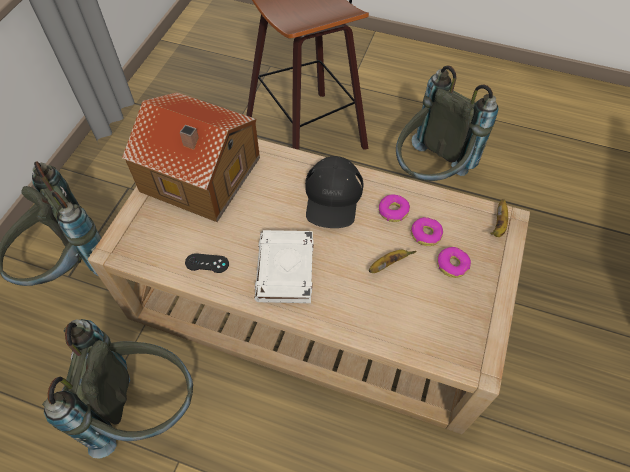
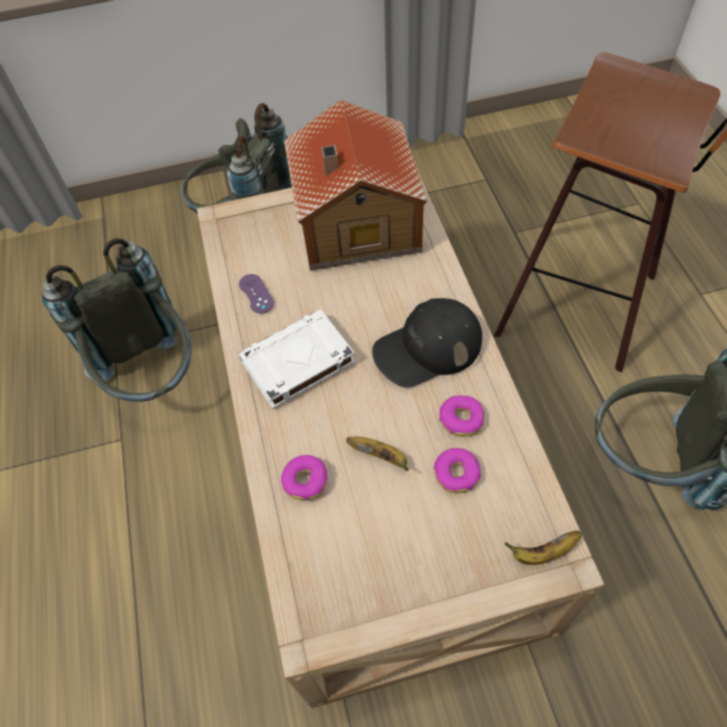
camera: 60 degrees right, 0 degrees up
(207, 263) = (256, 294): black game controller -> purple game controller
(452, 265) = (434, 528): donut -> donut (305, 481)

